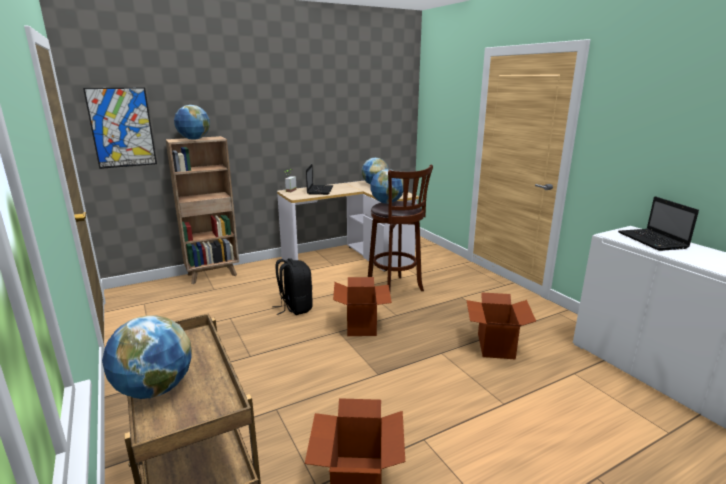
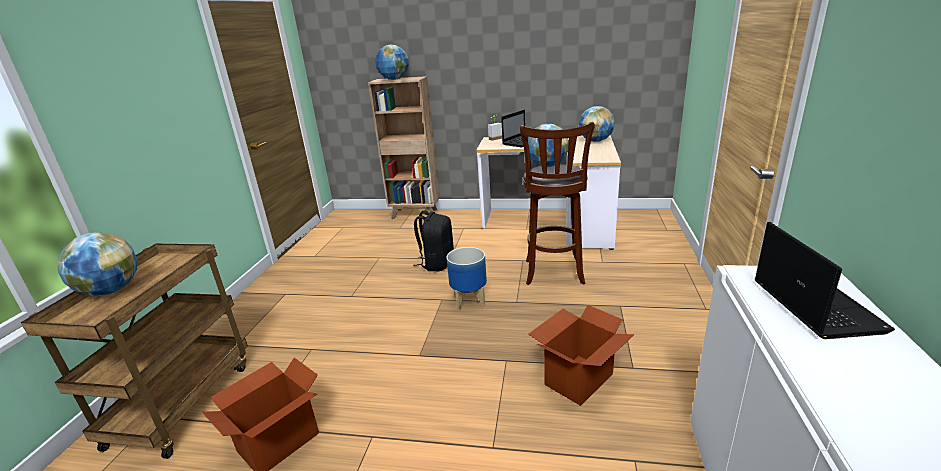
camera: 40 degrees right, 5 degrees up
(122, 128) = (343, 68): picture -> none
(362, 325) = (470, 301): cardboard box -> planter
(653, 241) = (813, 305): laptop -> laptop turned 150 degrees clockwise

